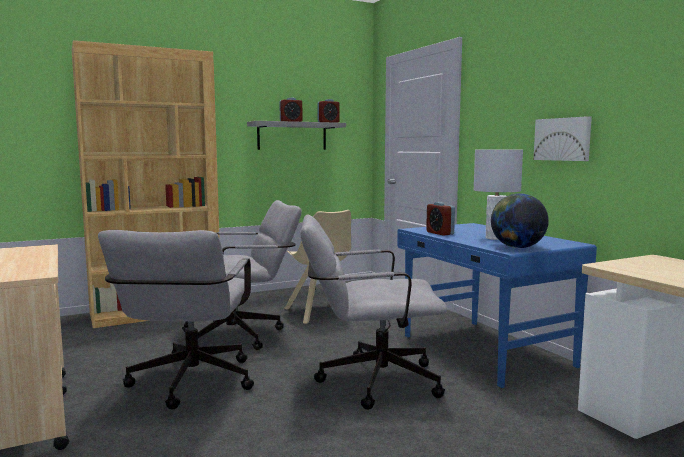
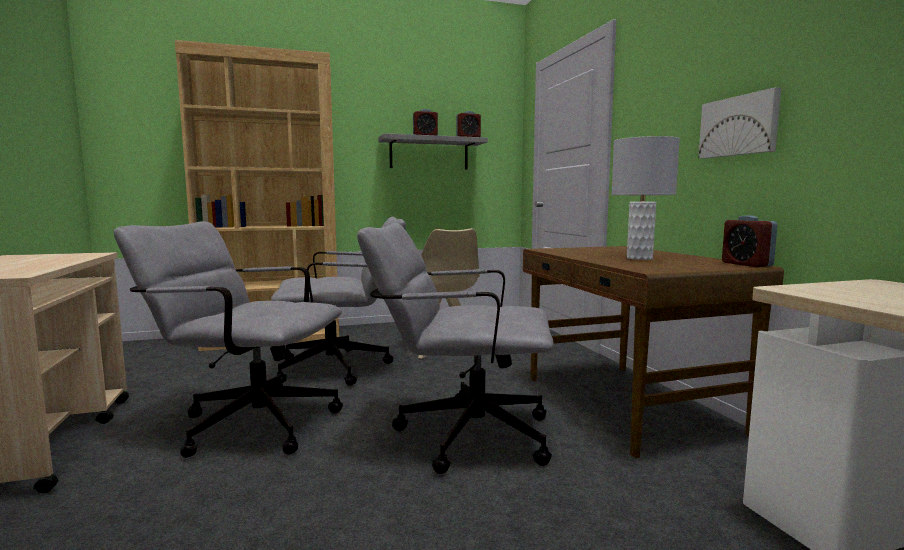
camera: 10 degrees right, 0 degrees up
(189, 385) = (247, 422): grey office chair -> grey office chair turned 90 degrees clockwise
(440, 233) = (570, 253): alarm clock -> alarm clock (746, 264)
(484, 351) = (626, 405): blue desk -> brown desk
(517, 247) = (663, 267): globe -> none

